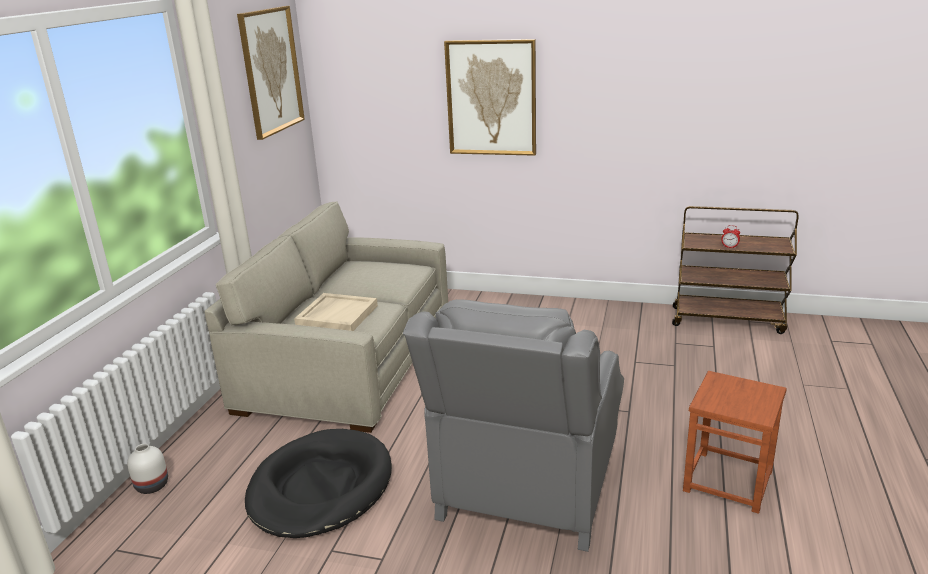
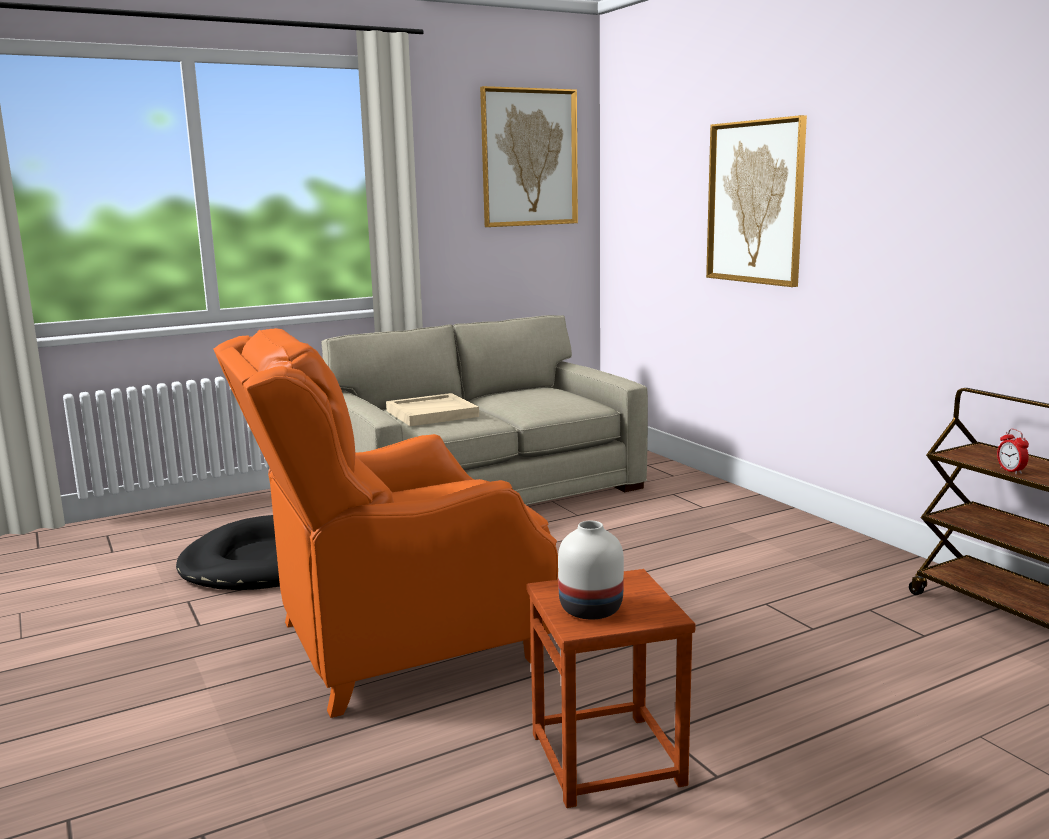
camera: 45 degrees right, 10 degrees down
(152, 485) = (196, 511): white vase -> white vase (592, 609)
(527, 488) = (398, 644): grey armchair -> orange armchair

